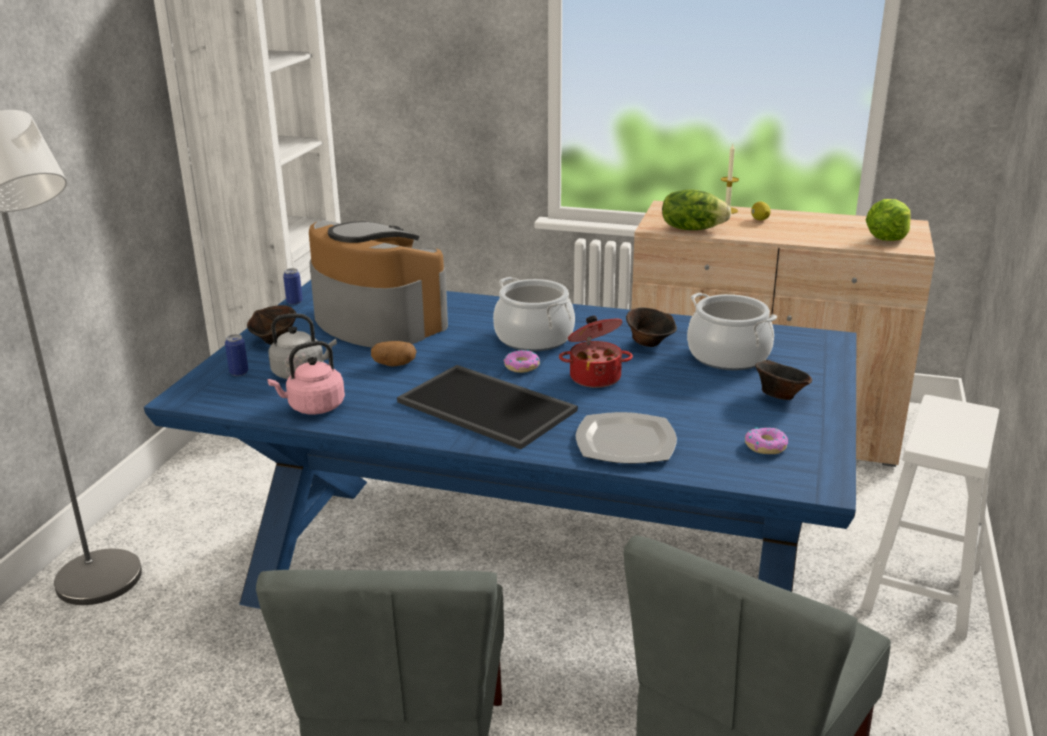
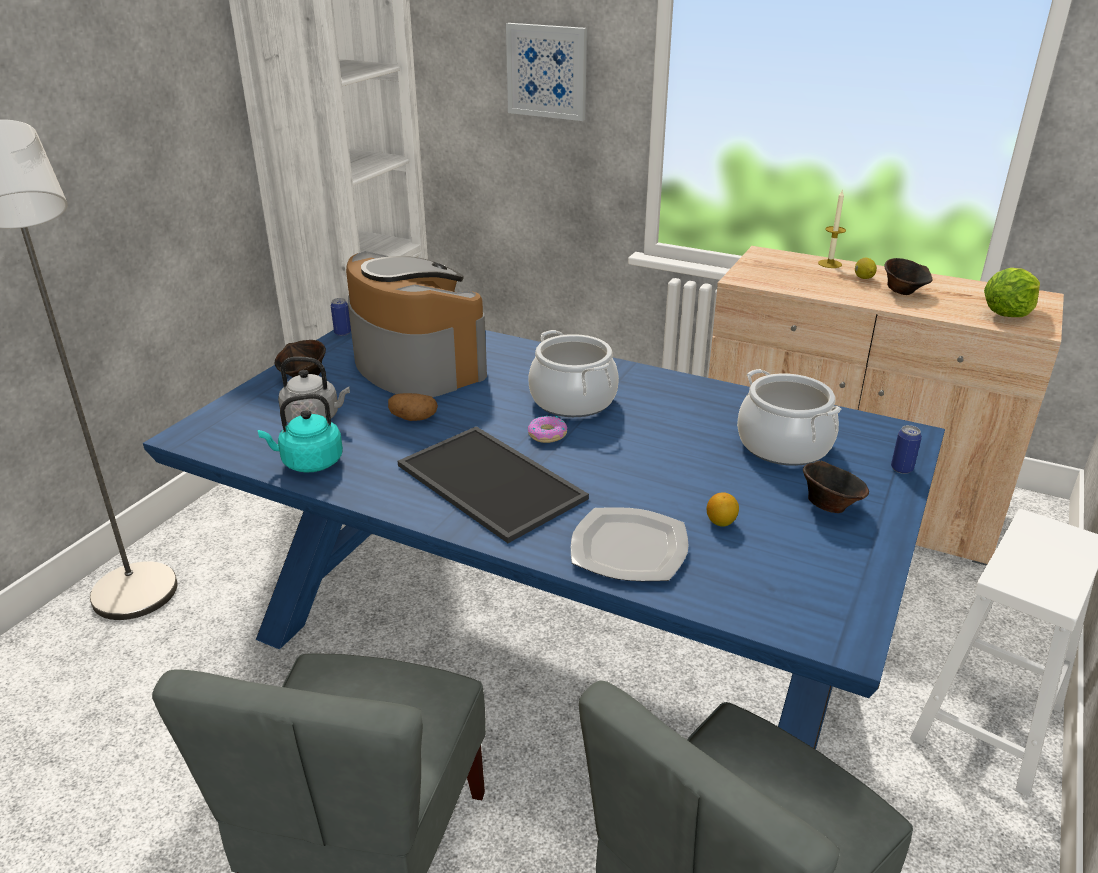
camera: 10 degrees right, 5 degrees up
(239, 372) = (252, 412): can -> can (901, 469)
(313, 407) = (309, 463): pink kettle -> turquoise kettle
(445, 53) = (547, 71): none -> picture
(595, 377) = (623, 456): cooking pot -> none
(650, 343) = (699, 419): brown bowl -> brown bowl (903, 292)
(692, 228) = (783, 283): lettuce -> none
(695, 416) = (721, 522): none -> lemon
(765, 446) = (792, 574): donut -> none

